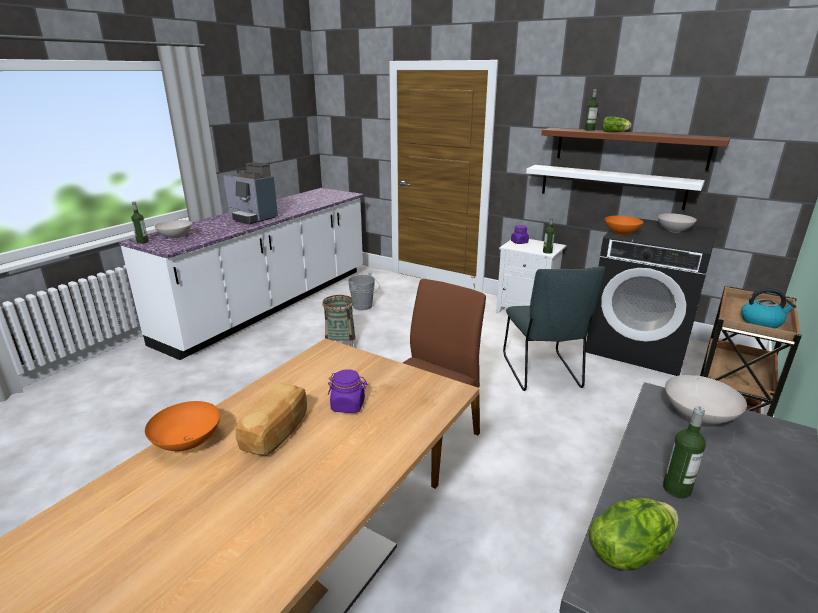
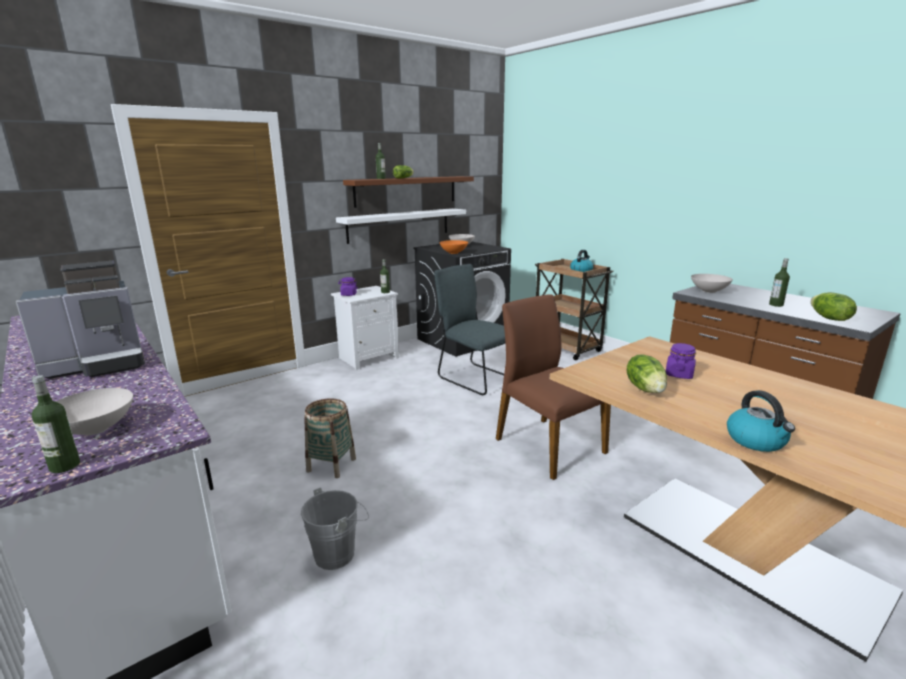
camera: 70 degrees left, 5 degrees down
(188, 443) = (756, 441): orange bowl -> kettle
(277, 432) = (726, 402): bread -> none
(301, 385) = (646, 389): none -> lettuce
(364, 306) = (248, 434): grey bucket -> grey bucket (339, 553)
(542, 373) = (475, 377): grey chair -> grey chair turned 150 degrees counterclockwise

